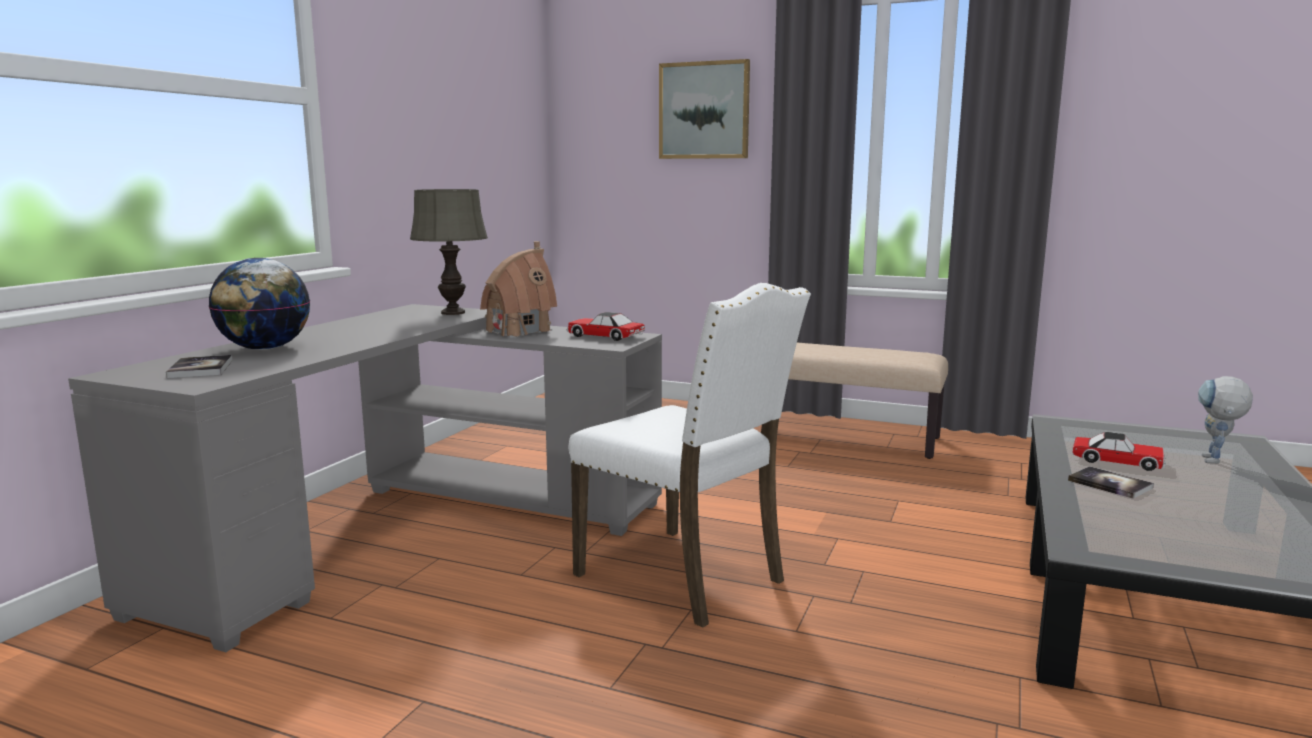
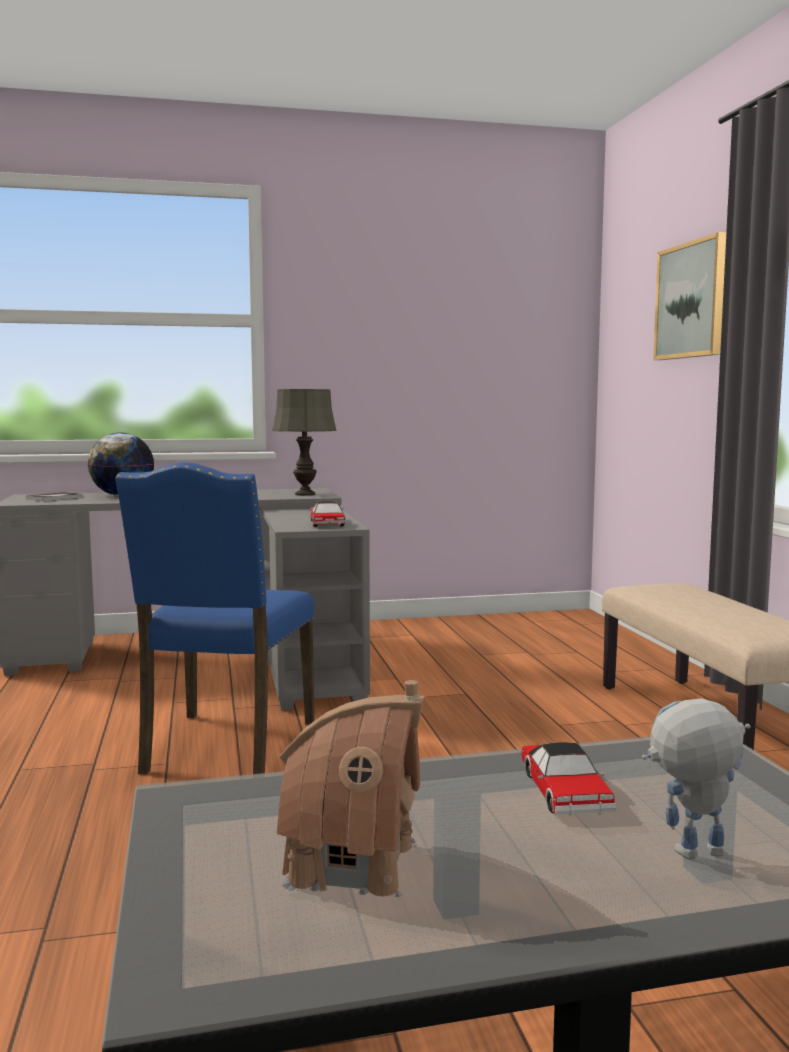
camera: 55 degrees right, 5 degrees down
(518, 331) = (308, 513): toy house -> toy house (354, 864)
(685, 577) = (225, 747): white chair -> blue chair
(1110, 484) = (444, 794): book -> none

